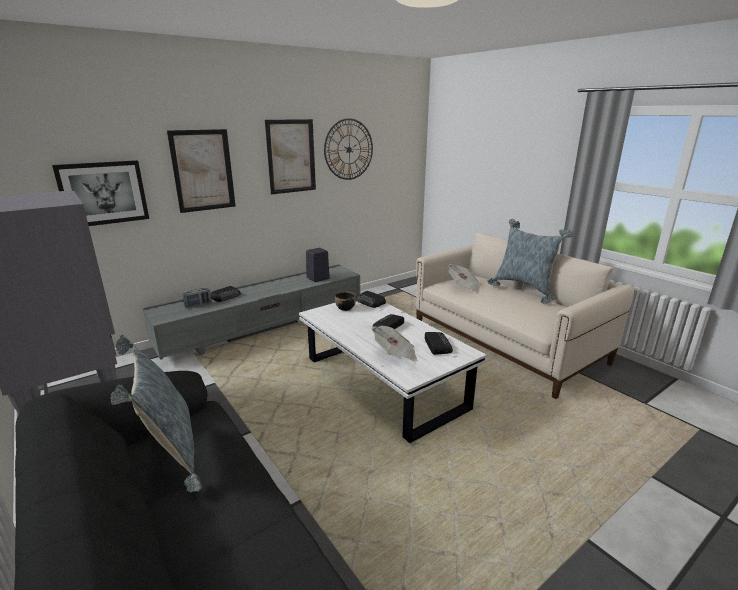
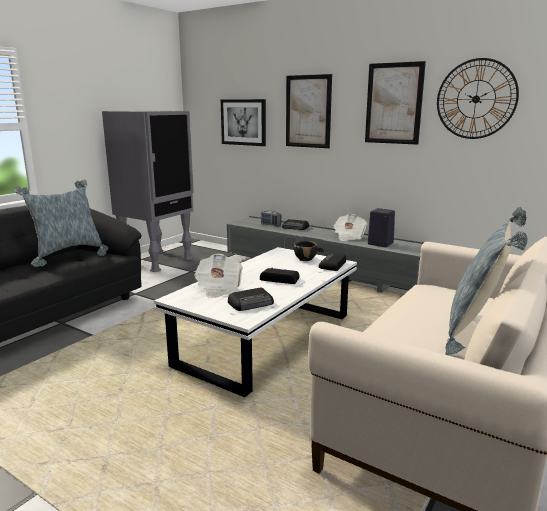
camera: 70 degrees right, 5 degrees down
(464, 287) = (432, 296): newspaper -> newspaper (349, 236)

